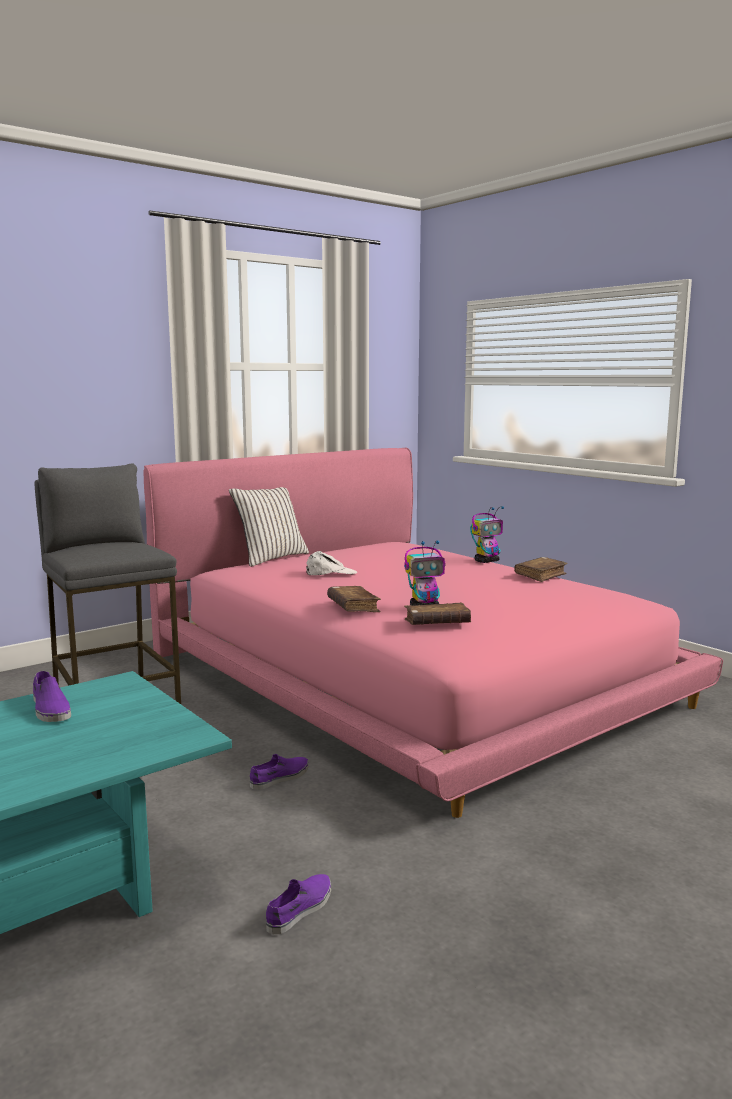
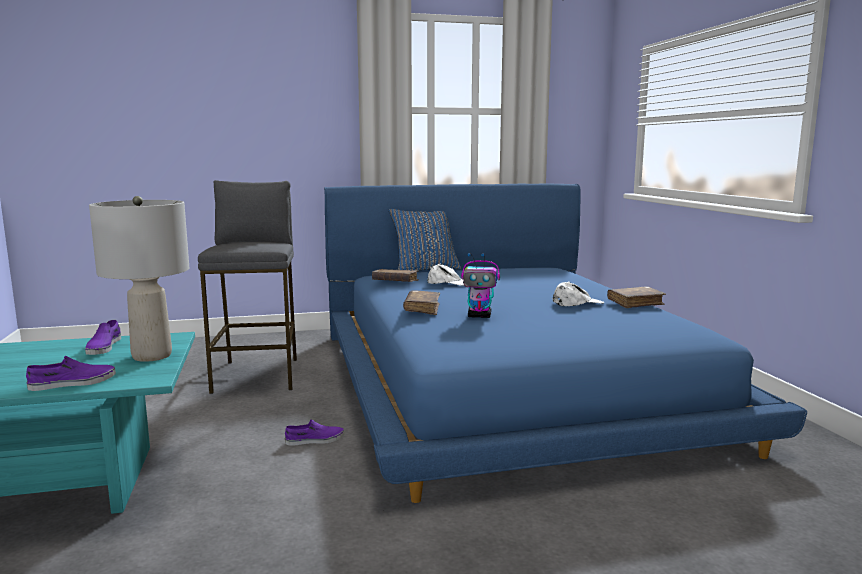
camera: 25 degrees right, 0 degrees up
(138, 709) = (151, 355): none -> grey table lamp
(271, 558) = (425, 270): white pillow -> blue pillow
(300, 909) = (215, 539): purple shoe -> purple shoe (73, 383)
(408, 675) = (506, 382): pink bed -> blue bed
(437, 623) = (469, 329): brown book -> brown book (395, 282)
(487, 561) = (604, 287): toy robot -> none
(491, 581) = (577, 303): none -> white cap

